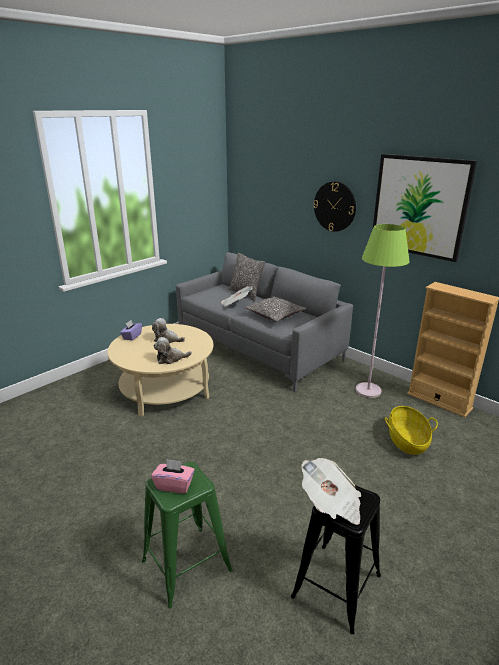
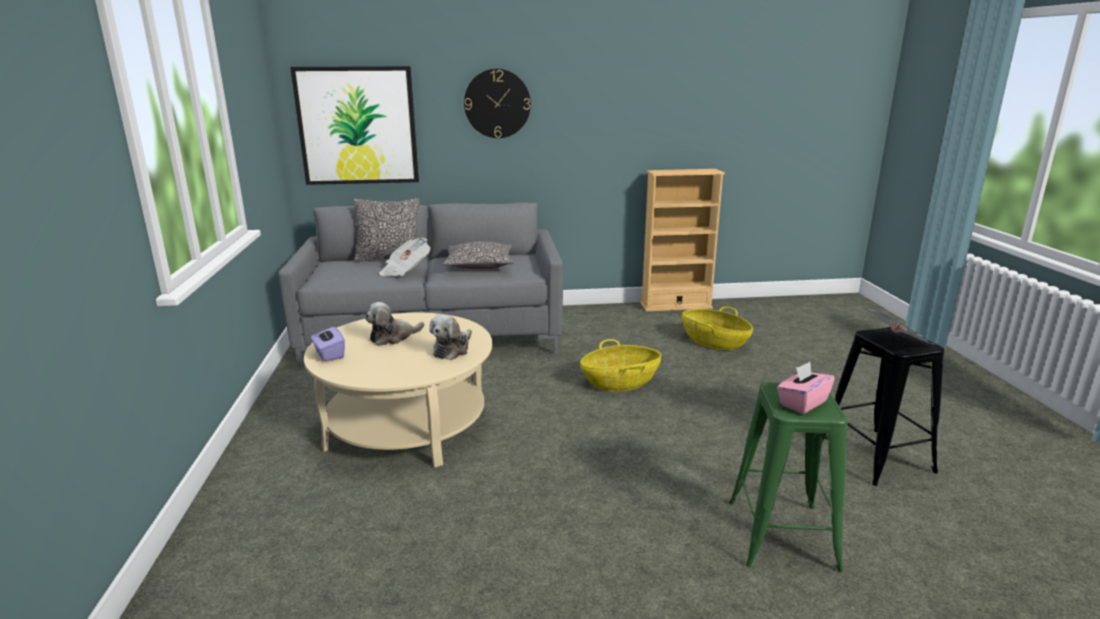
camera: 50 degrees left, 5 degrees down
(291, 428) = (620, 382): none -> basket
(368, 391) = (615, 323): green floor lamp -> none
(419, 206) = (615, 86): picture -> picture (357, 126)

